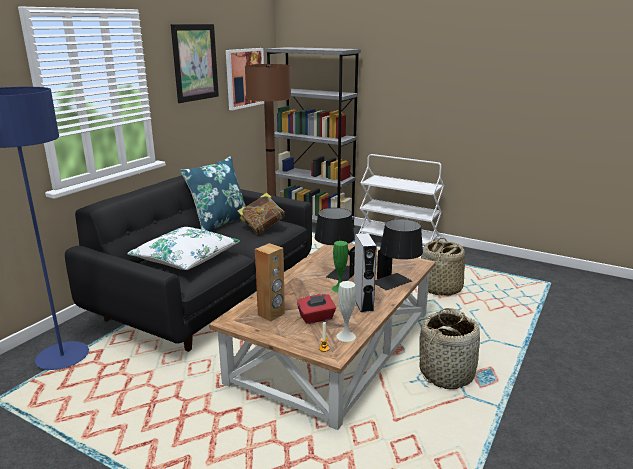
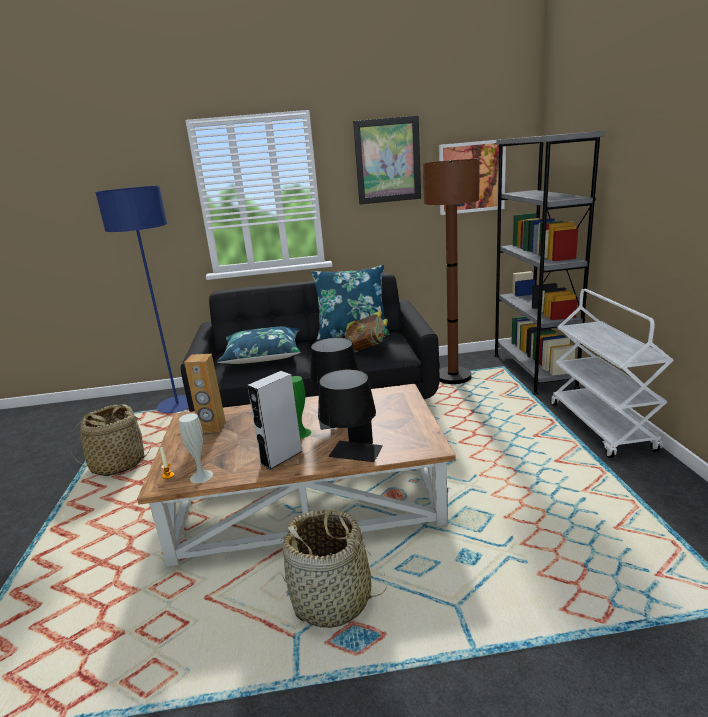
camera: 55 degrees right, 0 degrees up
(186, 258) = (262, 355): white pillow -> blue pillow
(316, 318) = (225, 448): red tissue box -> none
(440, 288) = (532, 507): basket -> basket (118, 464)

